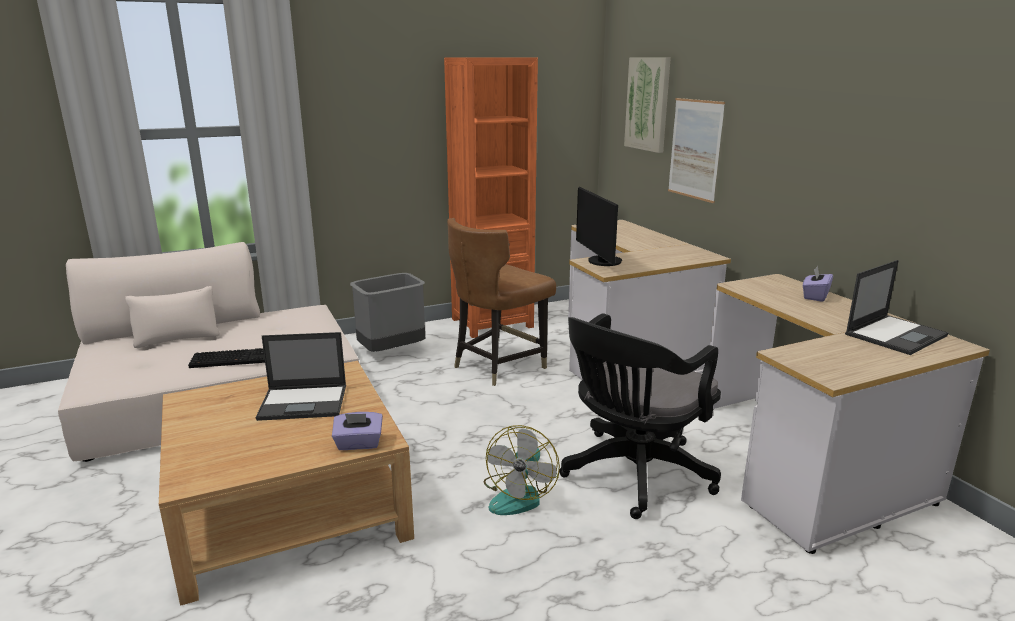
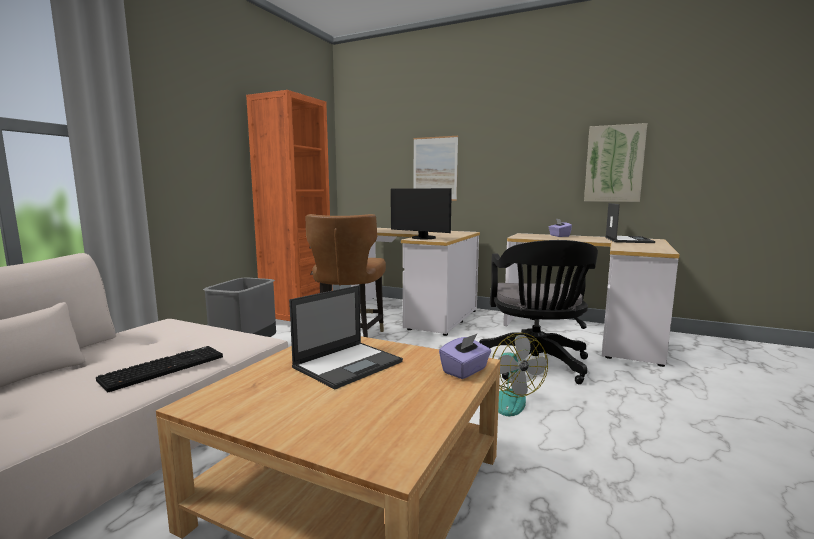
camera: 40 degrees left, 10 degrees down
(648, 104) = (386, 145): picture -> picture (614, 164)

